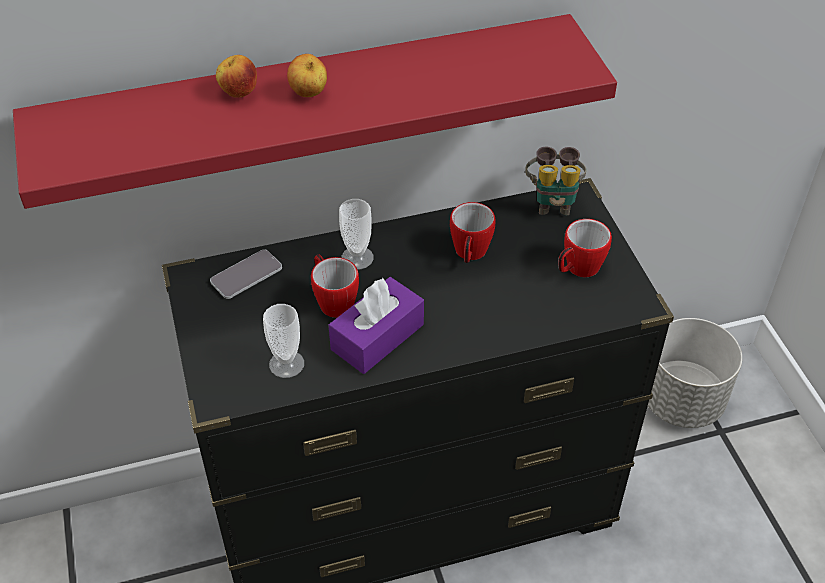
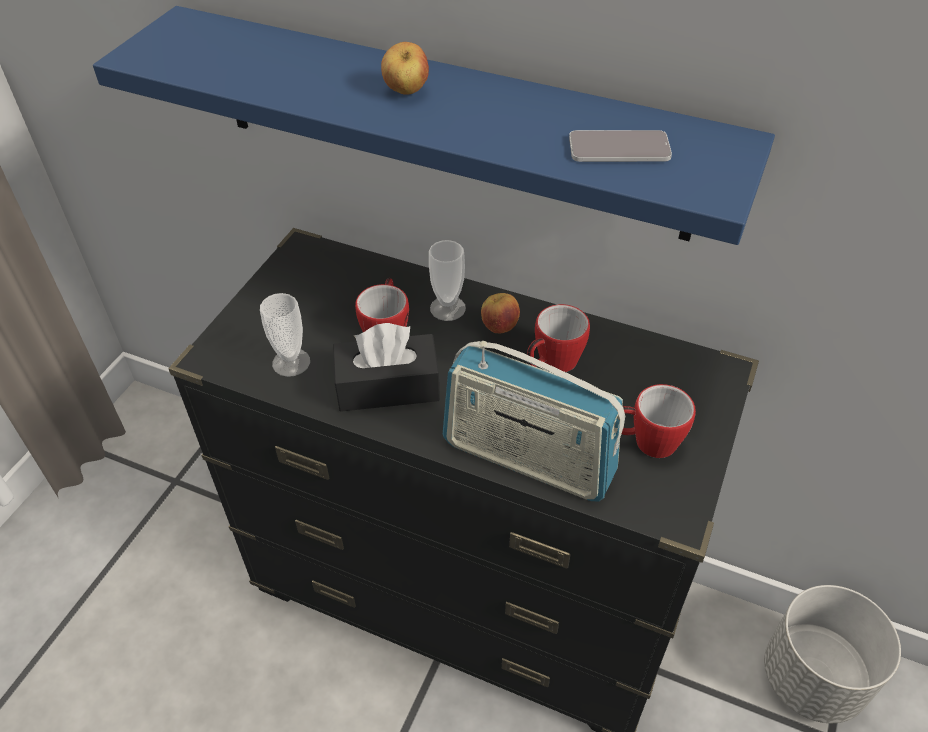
camera: 40 degrees right, 0 degrees up
(238, 93) = (349, 65): apple -> apple (499, 327)
(246, 275) = (344, 271): phone -> phone (619, 148)
(309, 106) = (446, 123): red shelf -> blue shelf
(377, 337) = (388, 387): purple tissue box -> black tissue box
(520, 325) = (527, 459): none -> radio
(553, 201) = (691, 361): binoculars -> none

